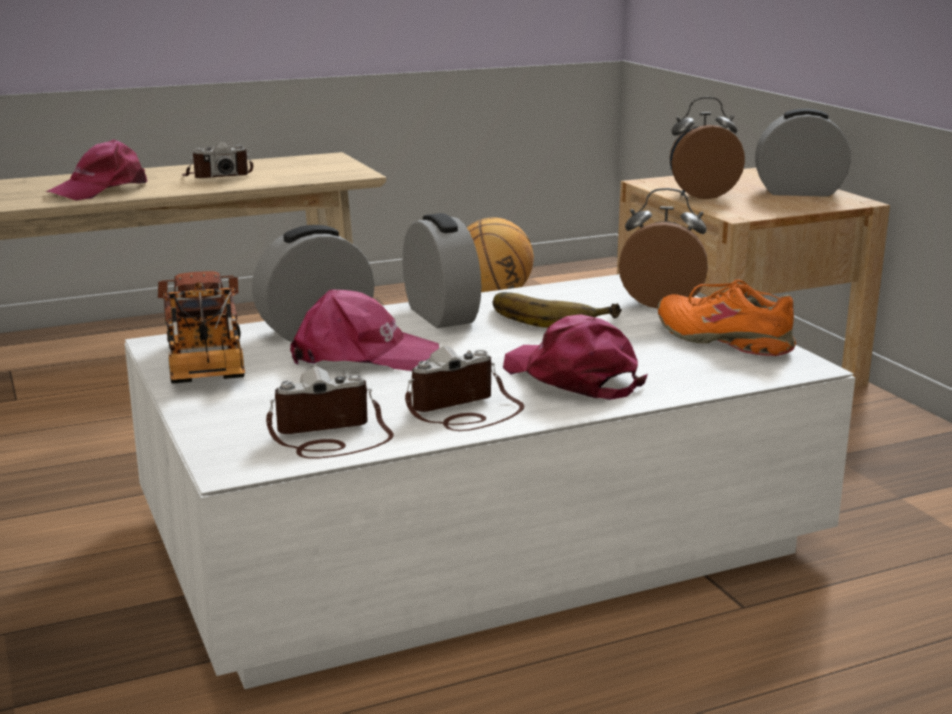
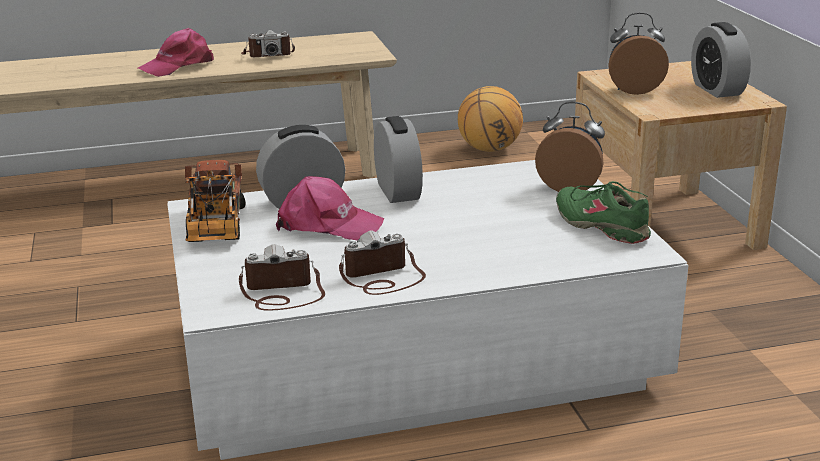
camera: 10 degrees right, 5 degrees up
(551, 316) = (480, 196): banana -> none
(572, 377) = (471, 253): pink cap -> none
(724, 340) = (601, 225): orange shoe -> green shoe
(798, 192) = (717, 89): alarm clock -> alarm clock turned 120 degrees counterclockwise

